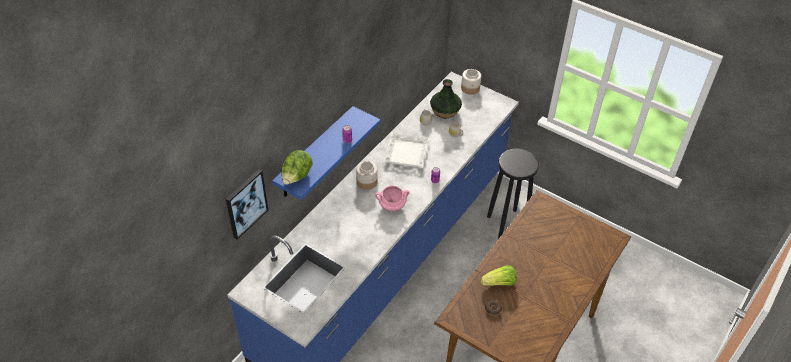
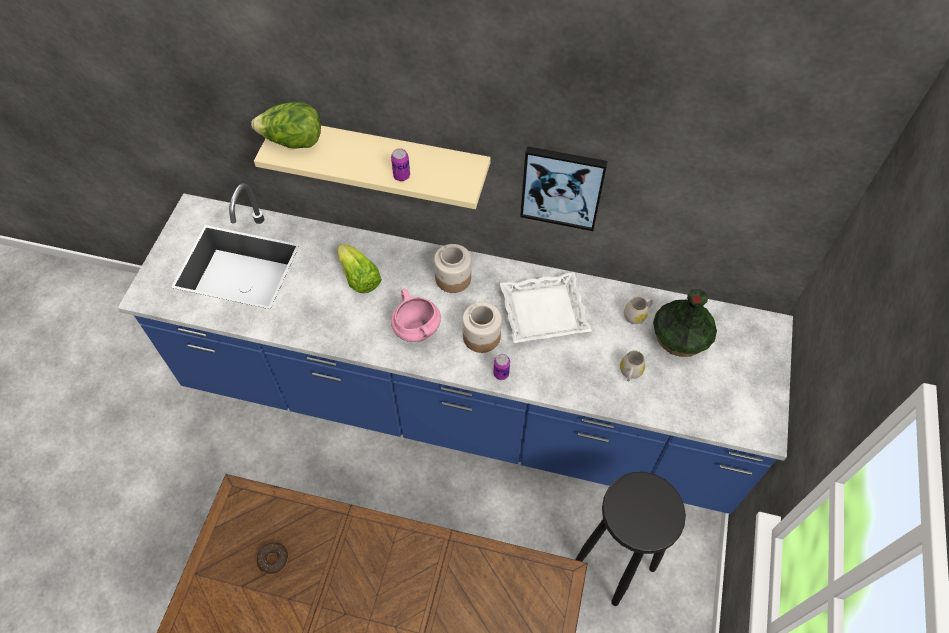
camera: 70 degrees right, 10 degrees up
(246, 203) = (217, 104): picture -> picture (562, 187)
(315, 154) = (384, 158): blue shelf -> beige shelf
(470, 88) = (767, 361): jar -> jar (481, 337)
(499, 283) = (333, 555): lettuce -> lettuce (359, 278)

